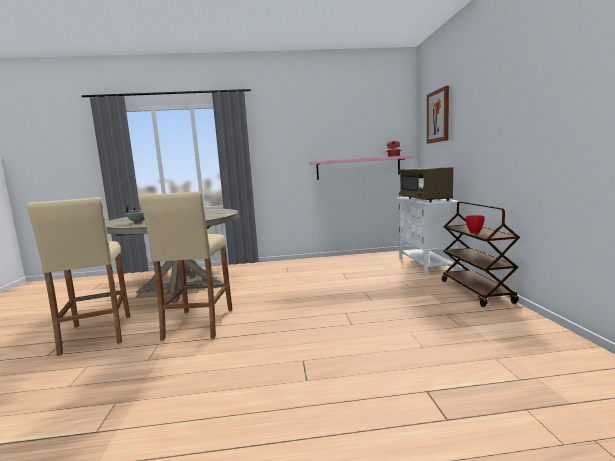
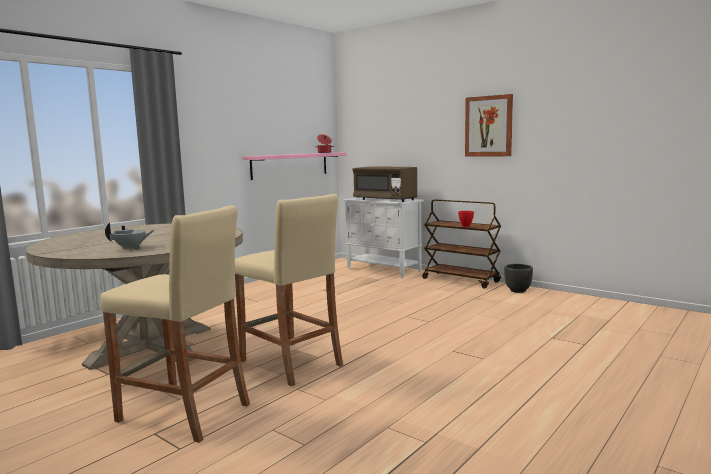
camera: 45 degrees left, 0 degrees up
(438, 116) = (380, 114): picture -> picture (488, 126)
(517, 320) = (518, 291): none -> black planter

